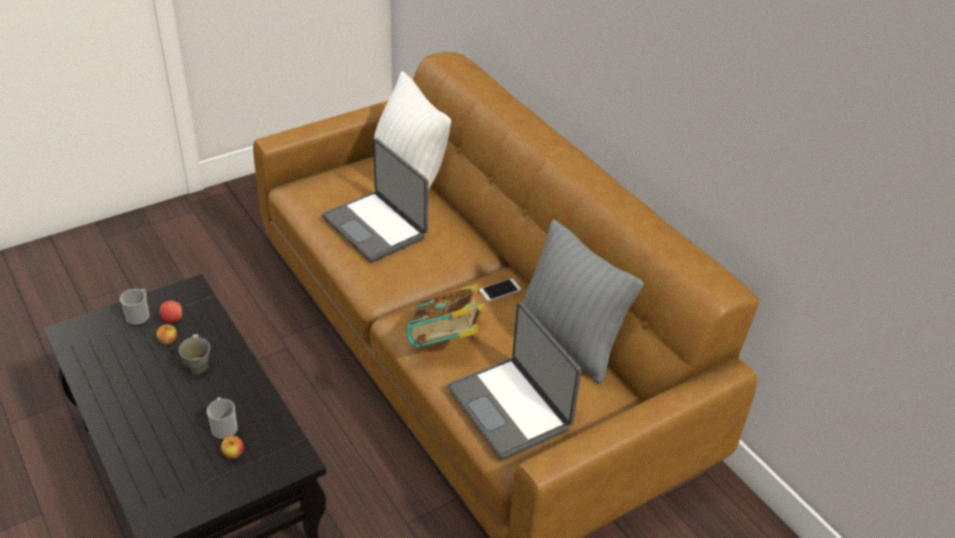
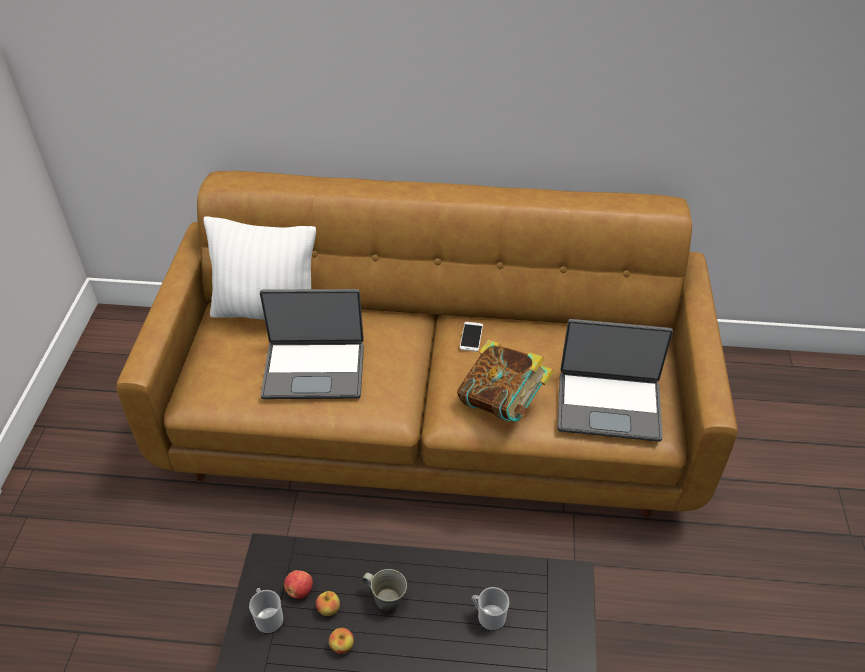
camera: 50 degrees left, 5 degrees up
(233, 454) = (527, 625): apple -> apple (342, 646)
(569, 342) = (564, 332): grey pillow -> none

